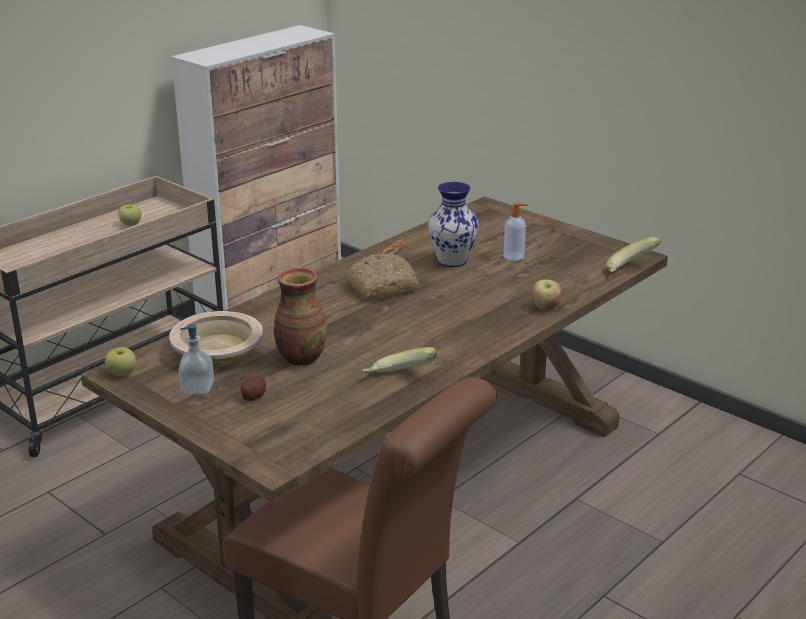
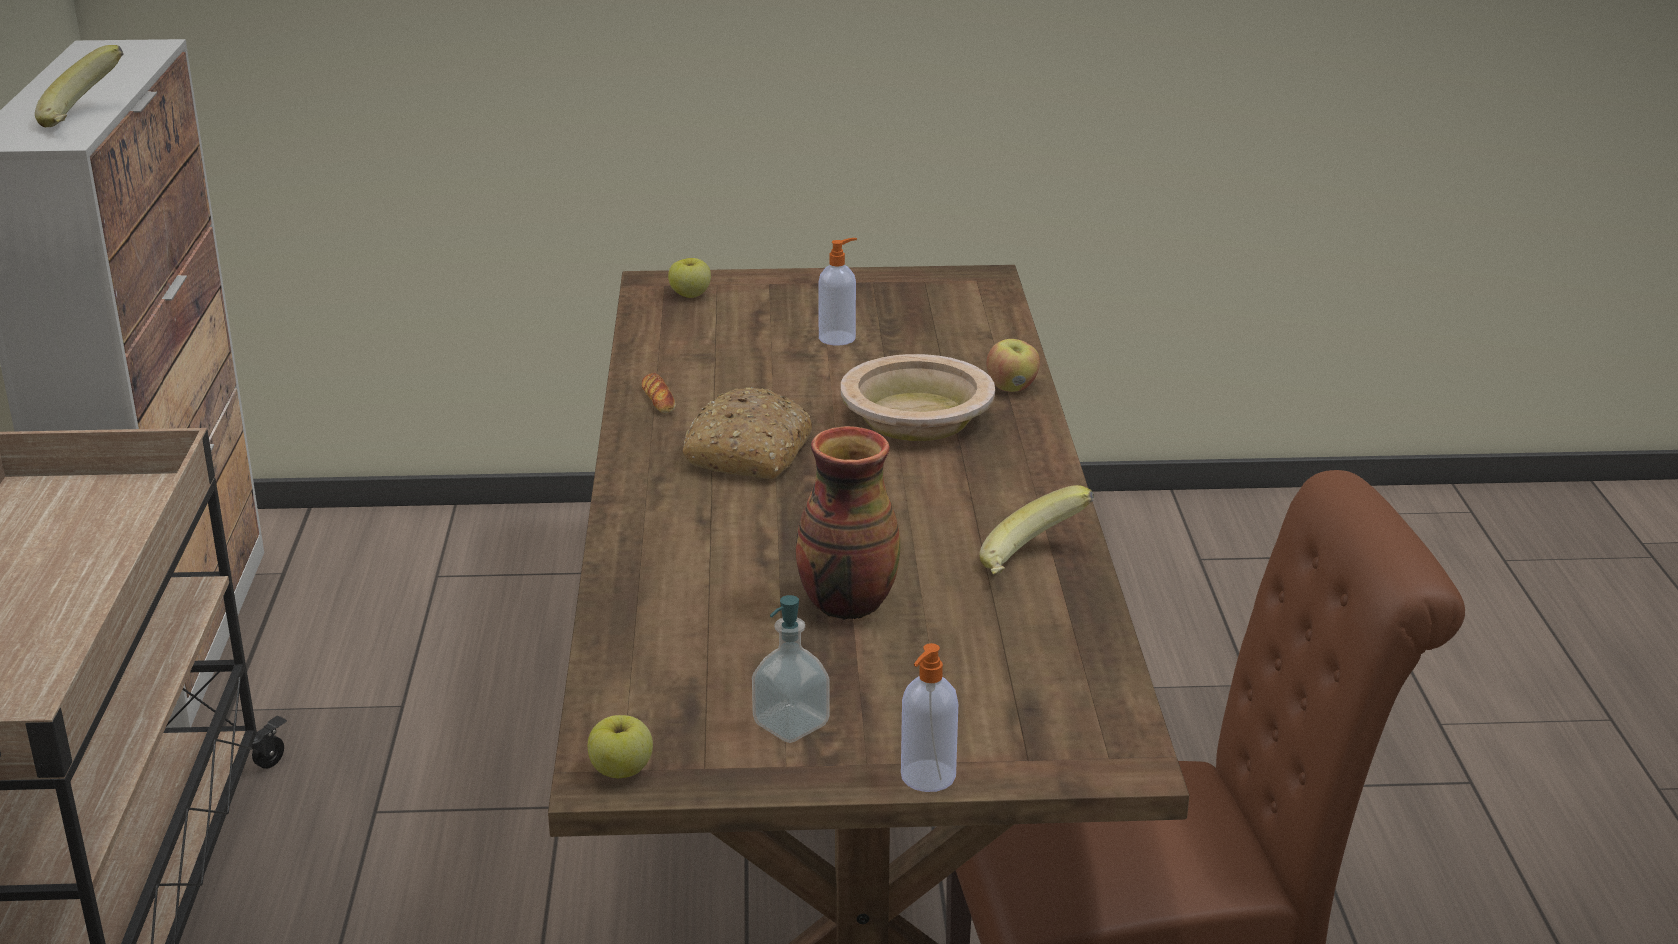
camera: 45 degrees left, 0 degrees up
(131, 224) = (58, 544): apple -> apple (690, 295)
(201, 430) = (927, 777): none -> soap dispenser
(218, 351) = (704, 658): beige bowl -> beige bowl (917, 418)
(254, 396) = (897, 690): potato -> none
(451, 261) = (767, 377): vase -> none
(630, 271) = (1014, 300): banana -> banana (87, 119)

